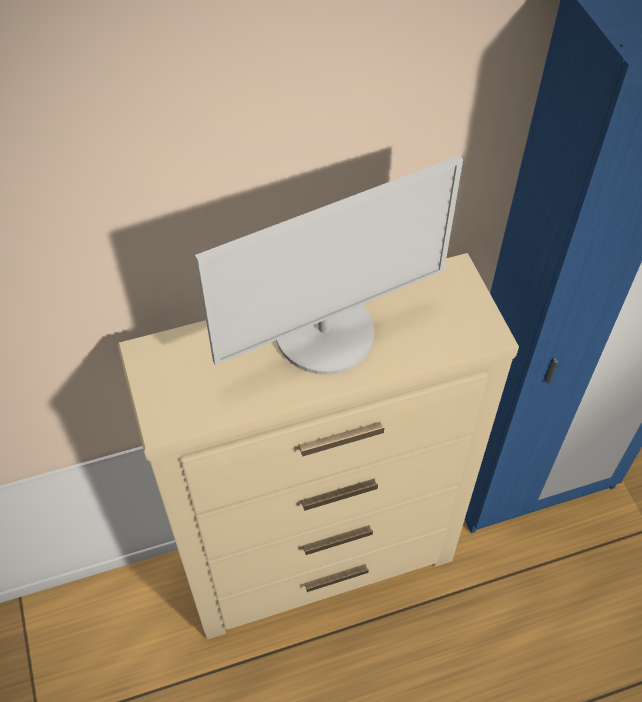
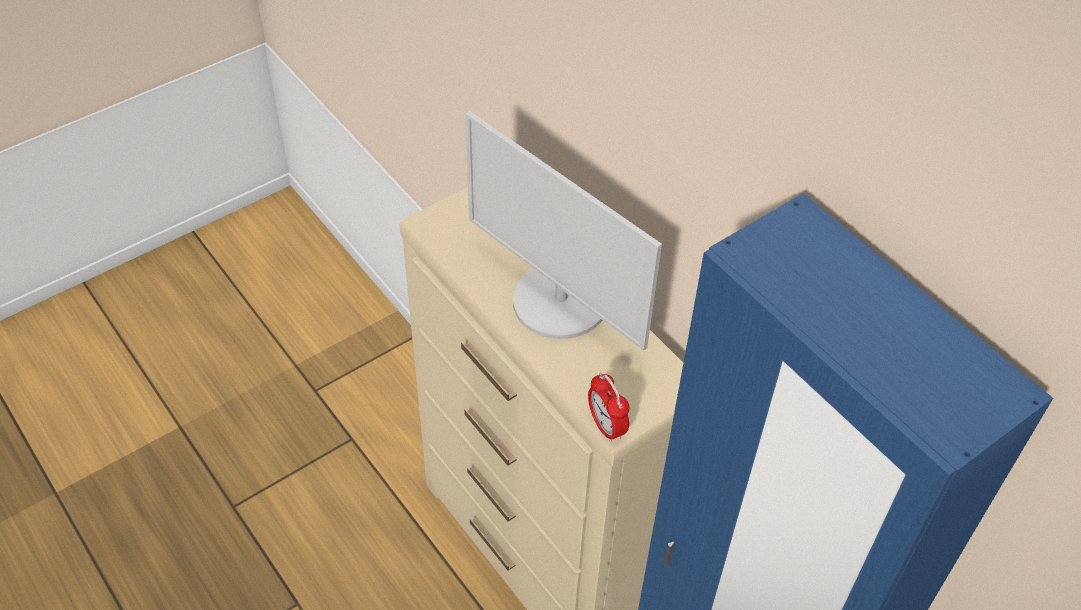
camera: 70 degrees right, 5 degrees down
(488, 340) = (606, 426): none -> alarm clock

